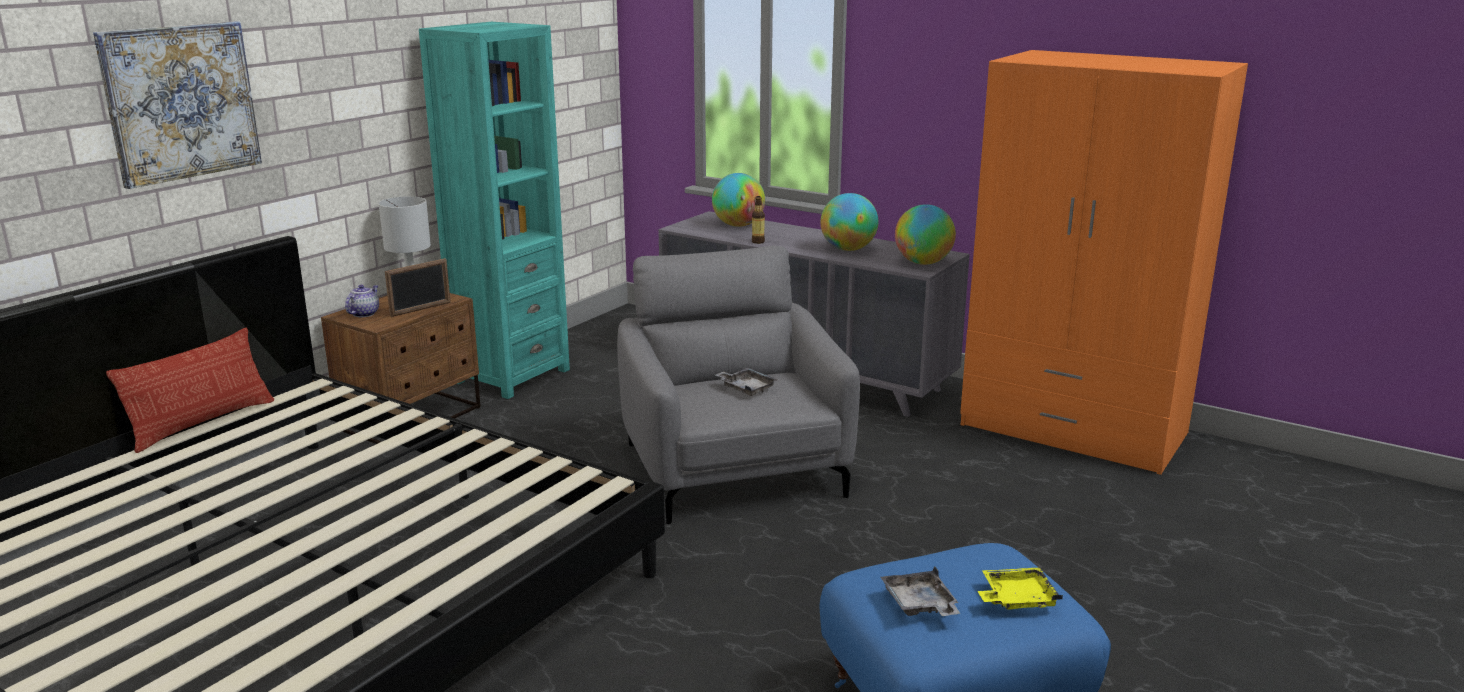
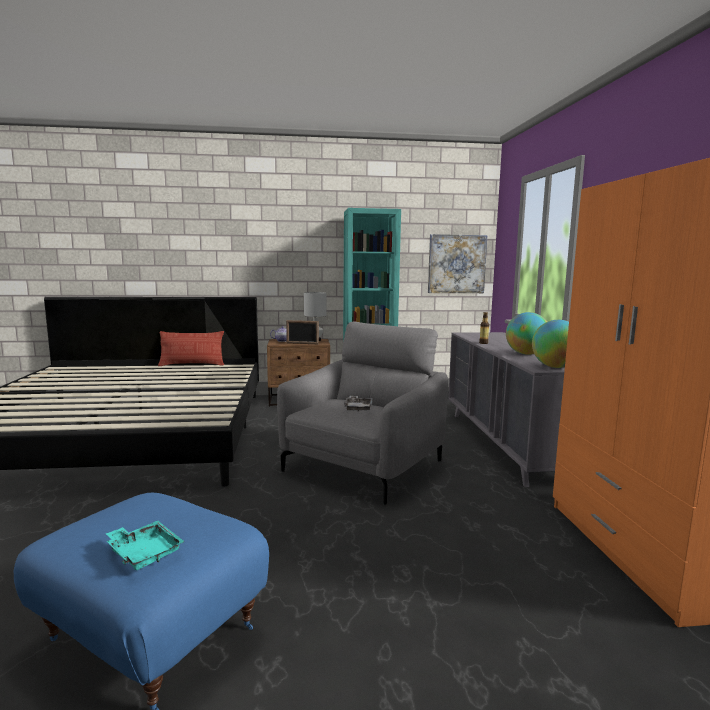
camera: 50 degrees right, 10 degrees down
(181, 102) = (216, 231): picture -> picture (456, 264)
(738, 225) = (497, 337): globe -> none
(919, 605) = (110, 520): grey tray -> none
(1016, 599) = (144, 553): yellow tray -> turquoise tray

